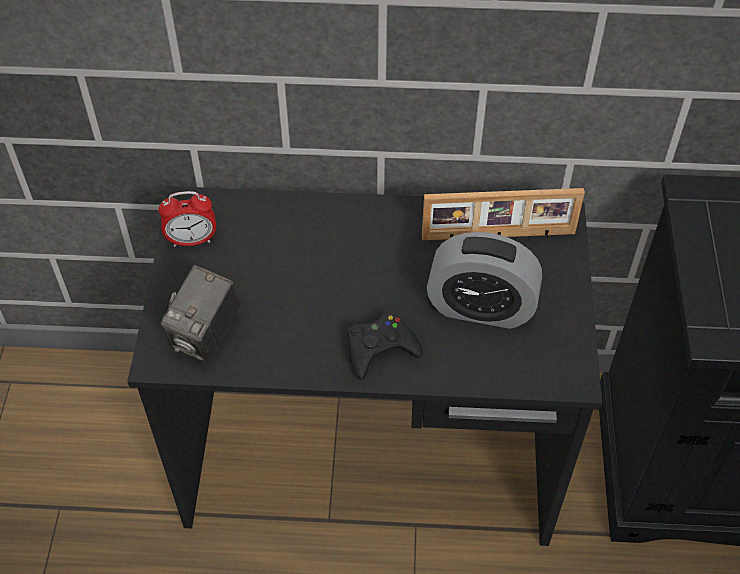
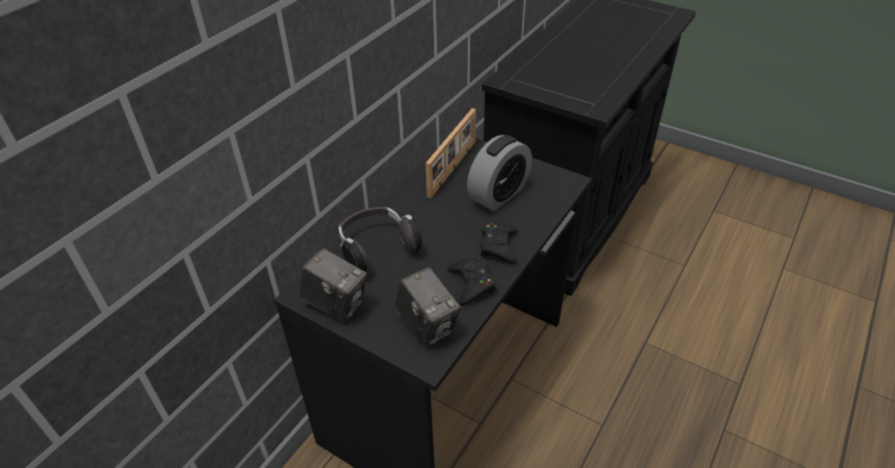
camera: 60 degrees left, 10 degrees down
(192, 240) = (336, 304): alarm clock -> camera
(297, 349) = (472, 283): none -> black game controller
(298, 232) = (377, 248): none -> headphones

